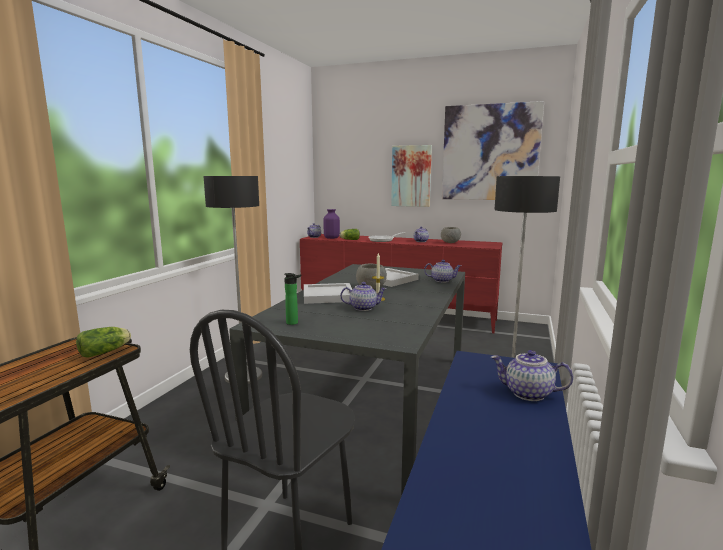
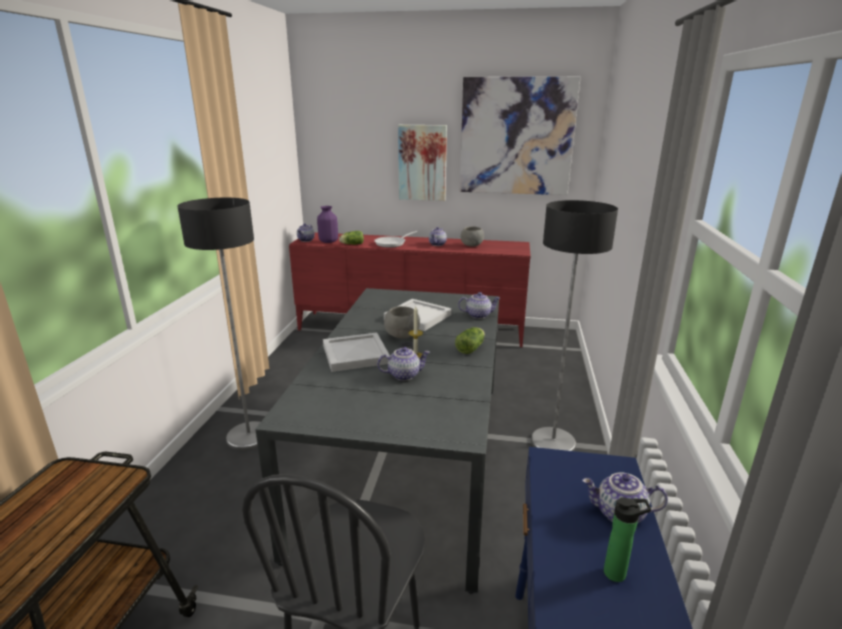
camera: 10 degrees left, 10 degrees up
(106, 352) = (108, 486): lettuce -> lettuce (471, 348)
(294, 323) = (331, 411): bottle -> bottle (618, 573)

